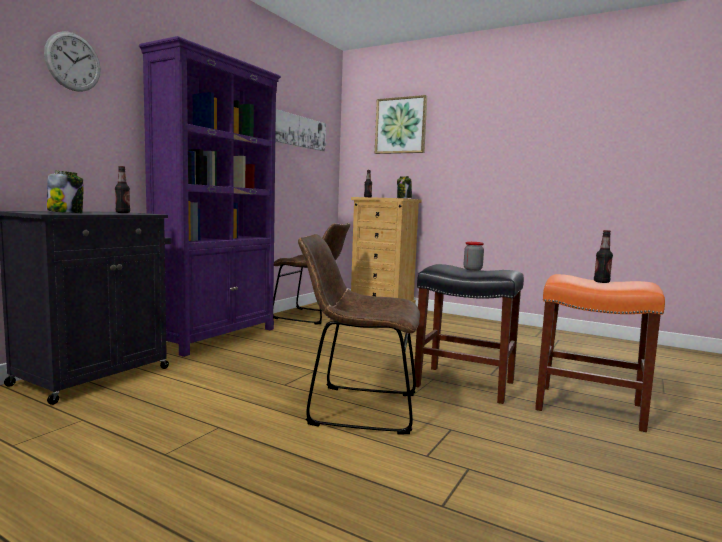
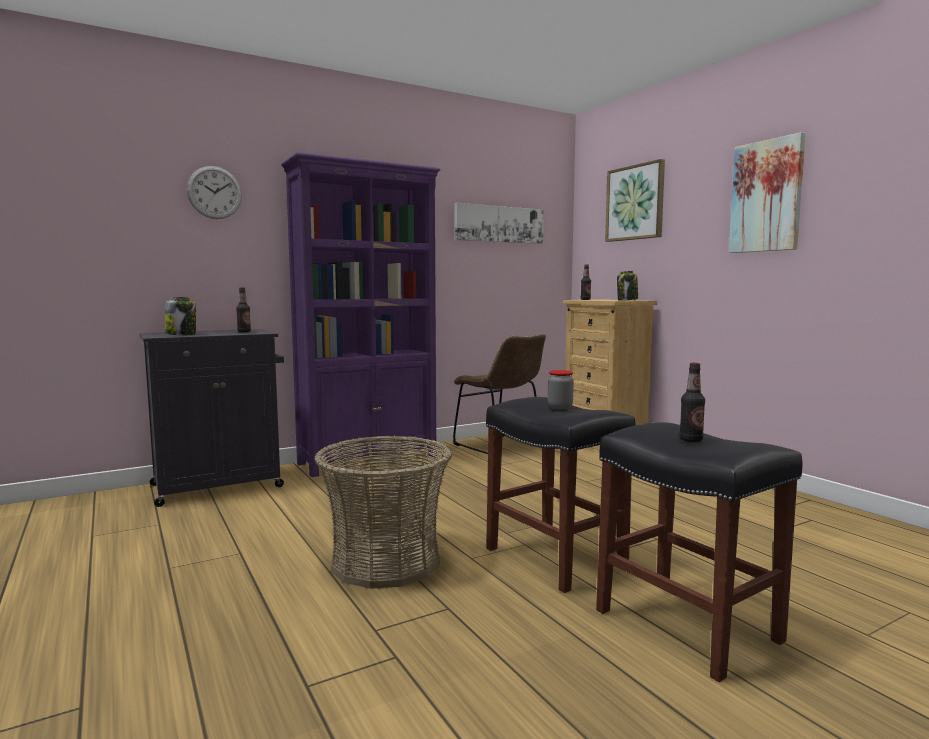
camera: 30 degrees right, 0 degrees up
(357, 408) = (386, 561): brown chair -> basket
(508, 130) = (766, 196): none -> picture
(587, 407) = (684, 625): orange stool -> black stool

